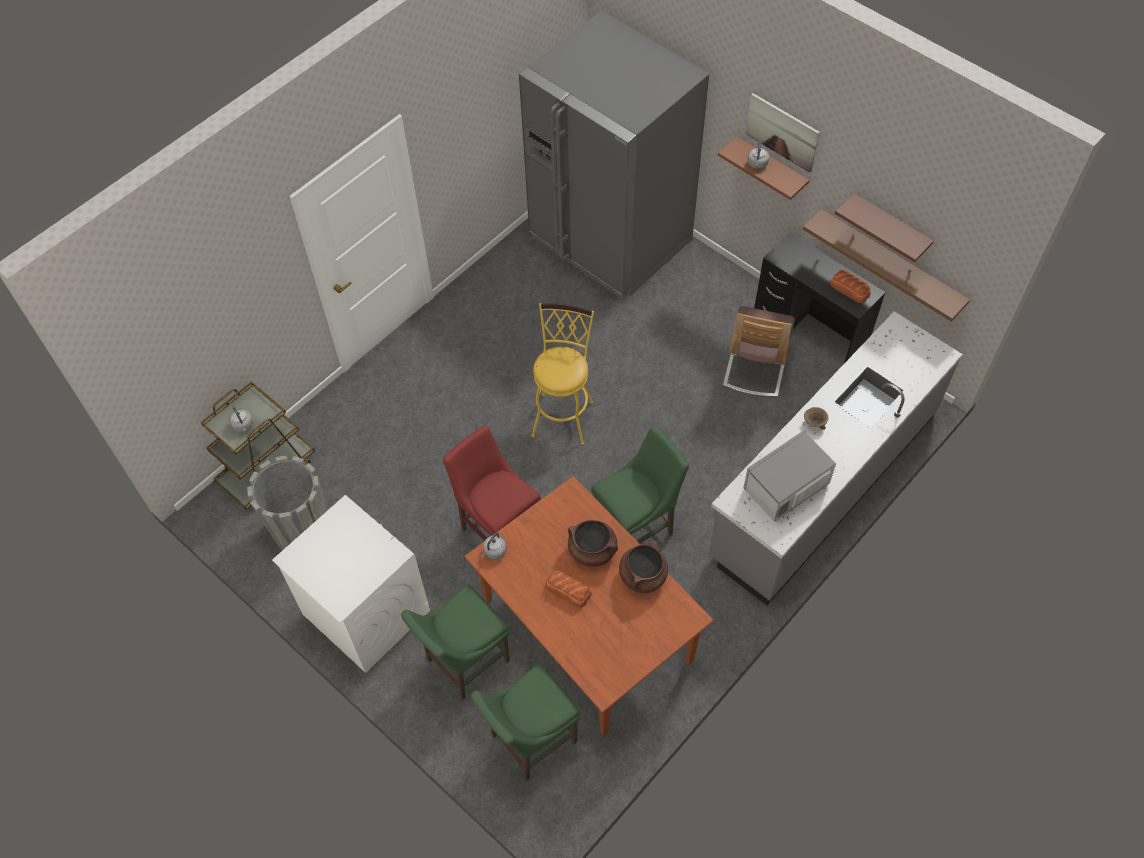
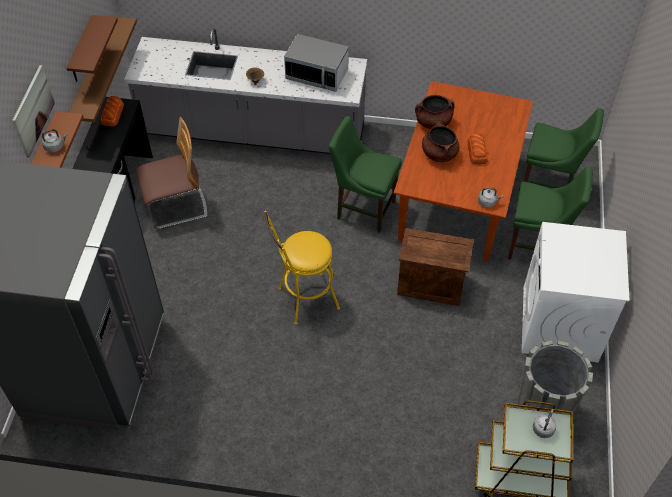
camera: 125 degrees left, 5 degrees down
(498, 527) = (430, 285): red chair -> crate

